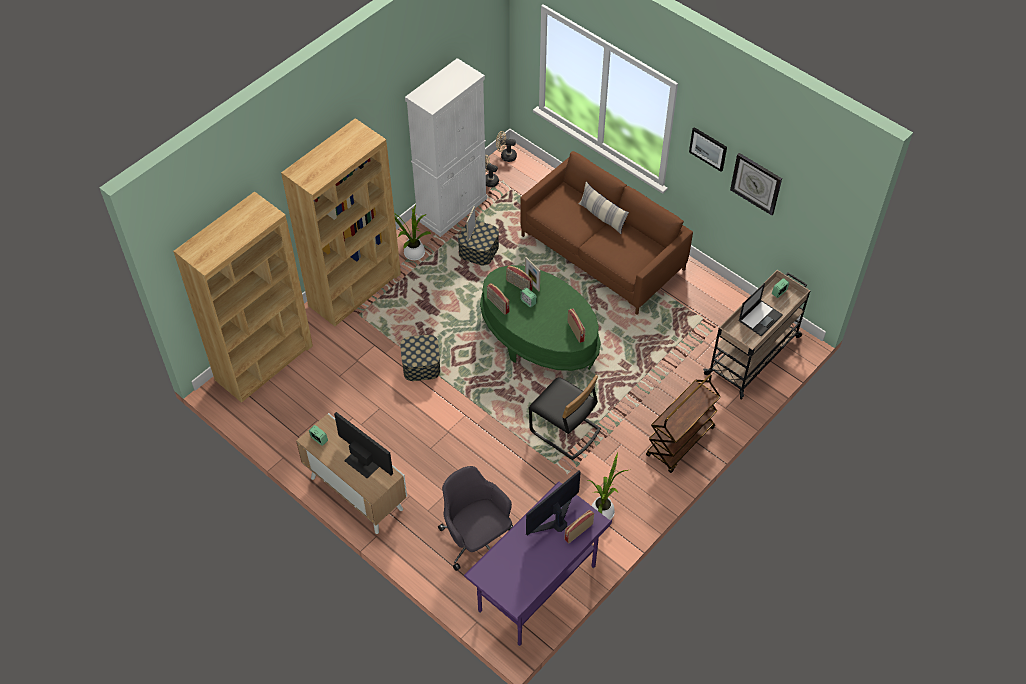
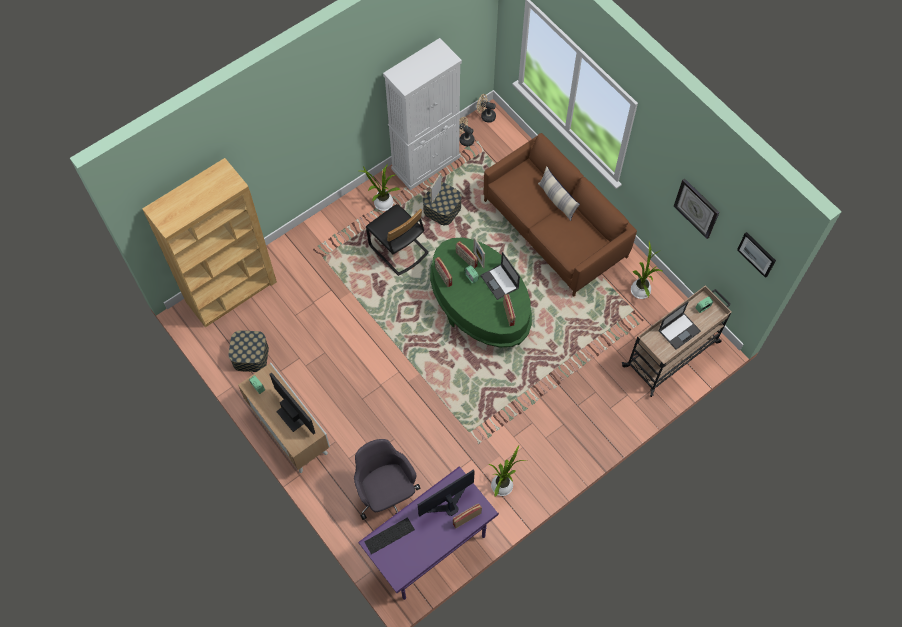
camera: 10 degrees right, 10 degrees up
(355, 289) = (324, 232): brown bookcase -> none
(421, 365) = (369, 316): storage box -> storage box (250, 356)
(497, 563) = (389, 536): none -> keyboard
(559, 302) = (500, 282): none -> laptop
(564, 431) = (484, 401): black chair -> black chair (398, 249)
(680, 442) = (586, 430): brown cart -> none
(705, 297) = (640, 289): none -> potted plant
(708, 148) = (658, 166): picture -> picture (757, 254)

